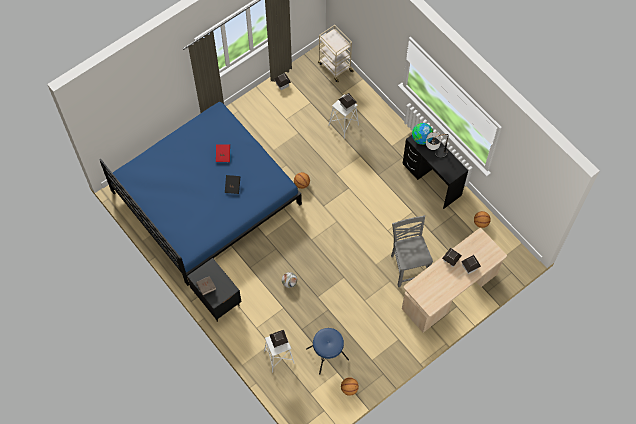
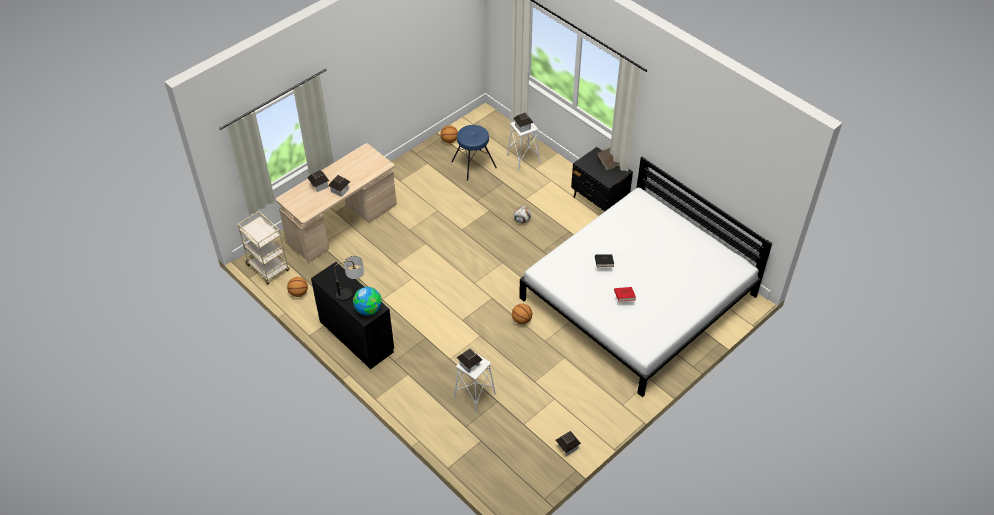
camera: 175 degrees right, 15 degrees down
(205, 197) = (638, 297): blue bed -> white bed
(334, 67) = (494, 480): beige cart -> beige cart (268, 268)
(408, 267) = (388, 243): grey chair -> none

